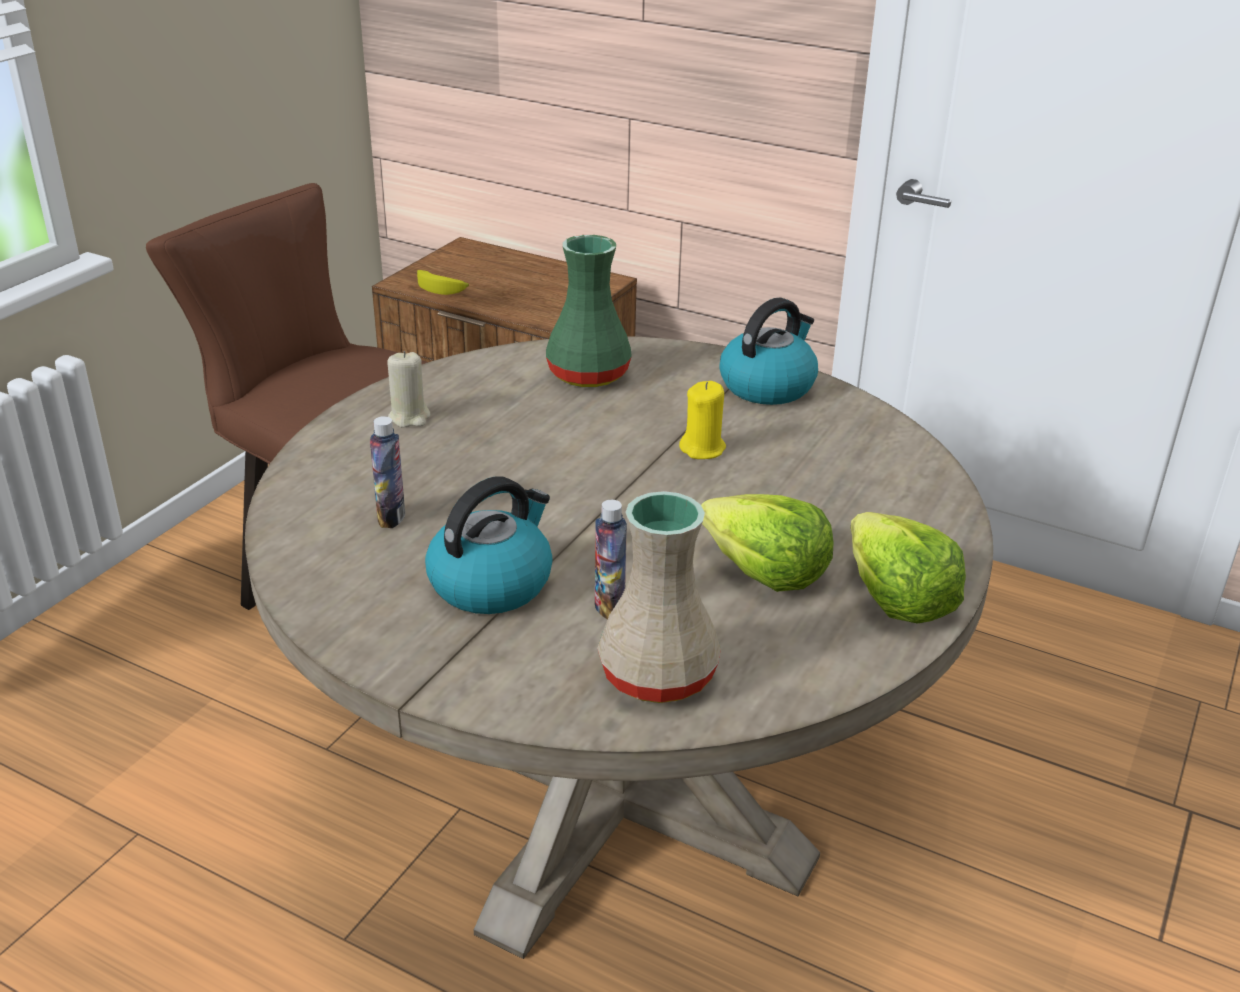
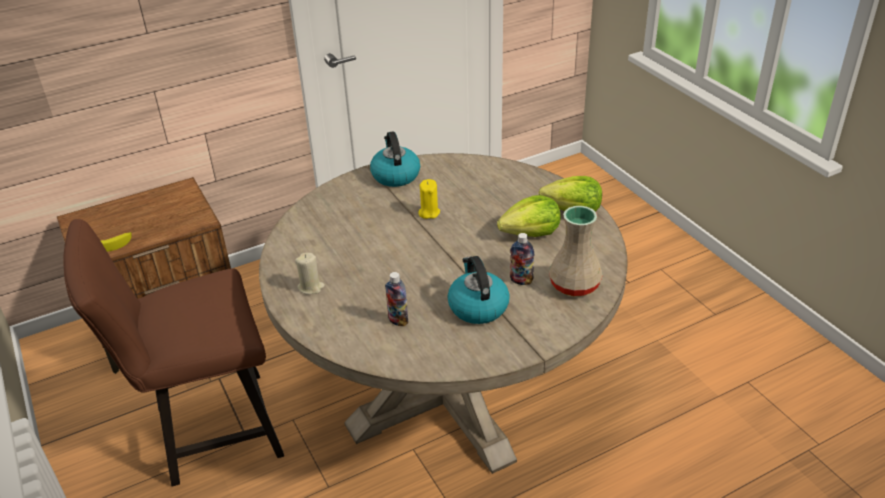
camera: 55 degrees left, 5 degrees up
(586, 374) = (329, 220): green vase -> none

